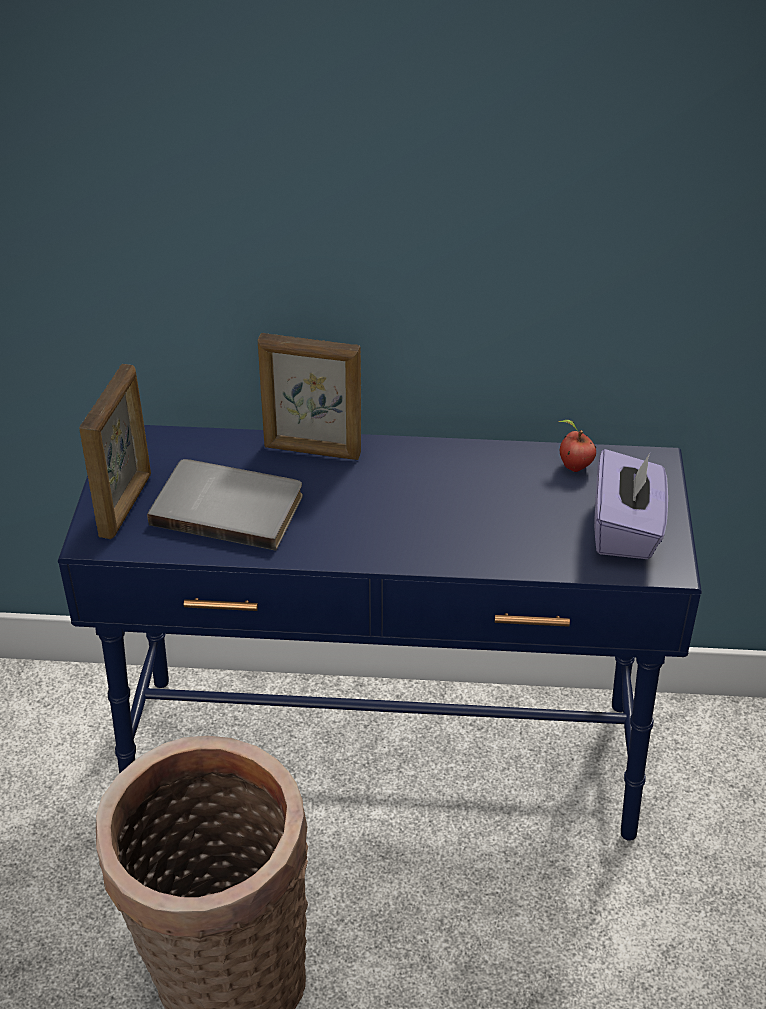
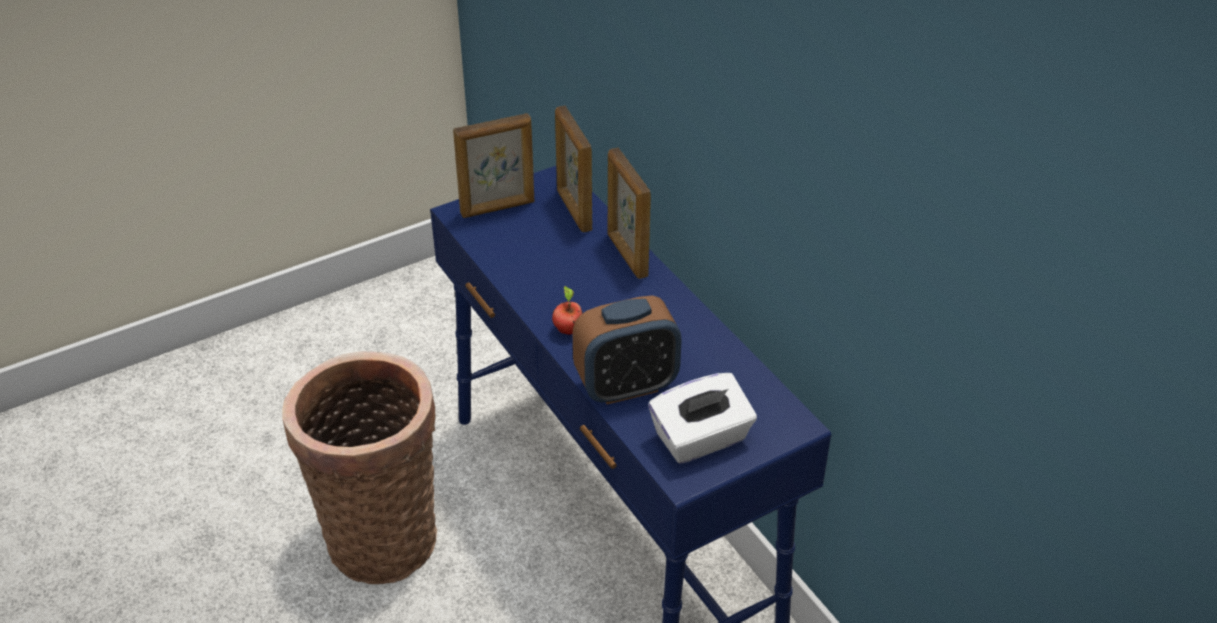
camera: 55 degrees right, 0 degrees up
(198, 453) = (573, 210): none -> picture frame
(229, 506) = (538, 247): grey book -> none
(508, 543) = (626, 386): none -> alarm clock
(573, 466) = (743, 383): apple -> apple (567, 329)
(626, 529) = (701, 439): purple tissue box -> white tissue box

